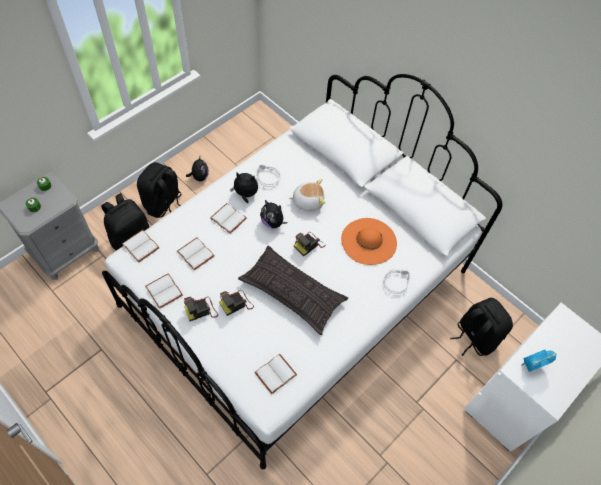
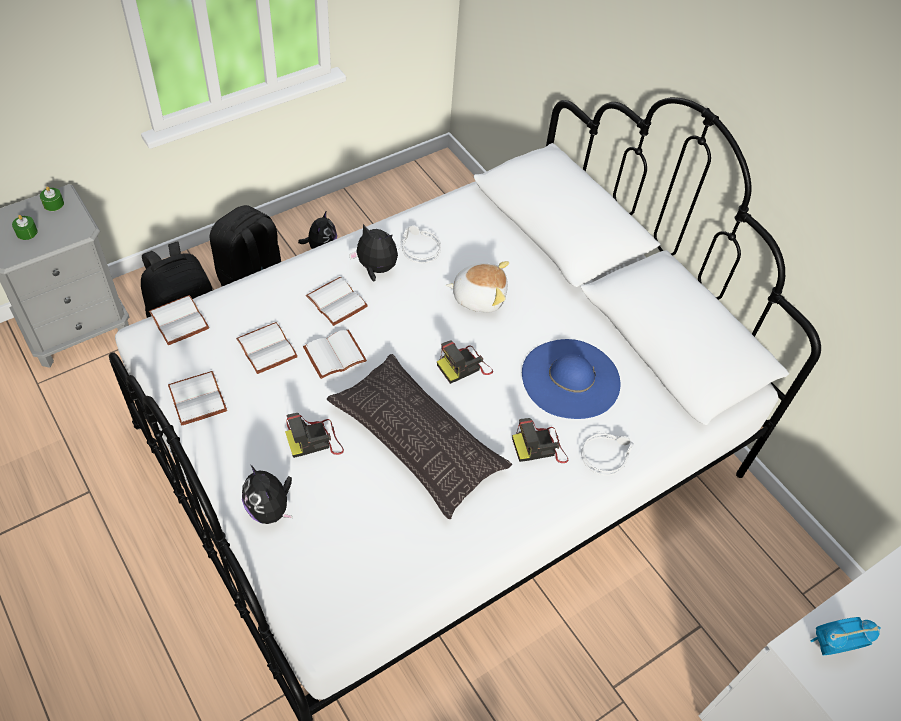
camera: 10 degrees right, 5 degrees down
(201, 310) = (252, 441): camera -> camera (540, 447)
(273, 222) = (411, 320): plush toy -> plush toy (270, 509)
(275, 375) = (353, 575): white book -> white book (334, 356)
(368, 241) = (570, 378): orange hat -> blue hat
(474, 337) = (741, 592): black backpack -> none

